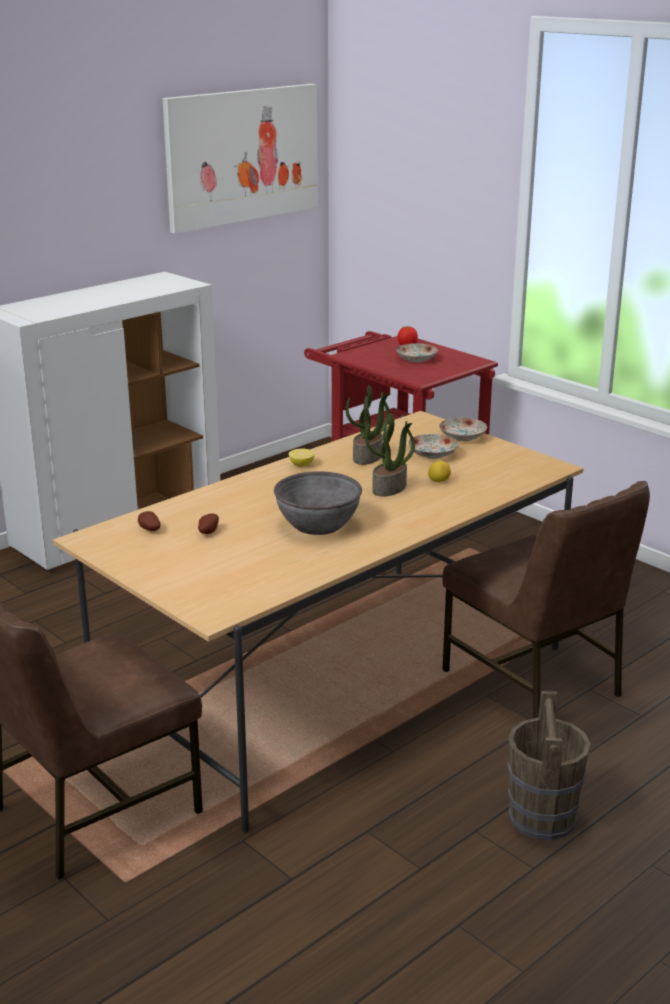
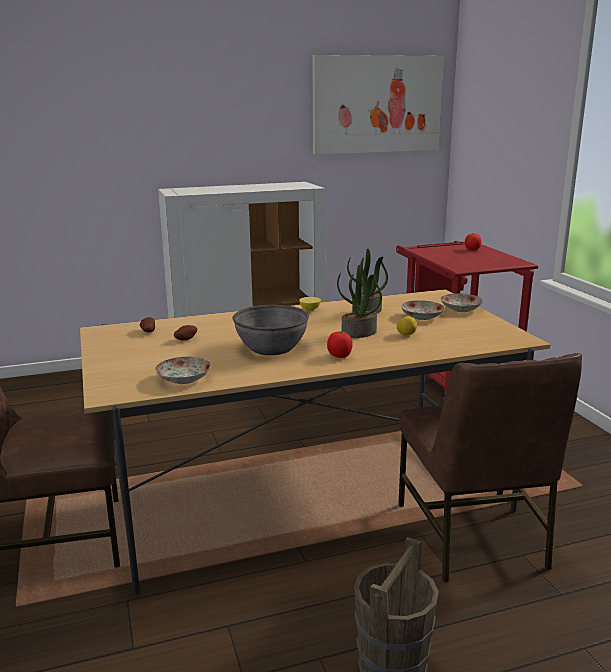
camera: 25 degrees right, 5 degrees down
(399, 521) = (340, 356): none -> tomato
(416, 359) = (470, 257): plate -> plate (184, 379)

